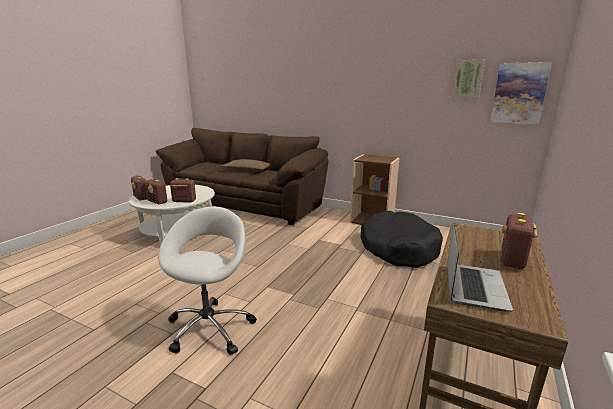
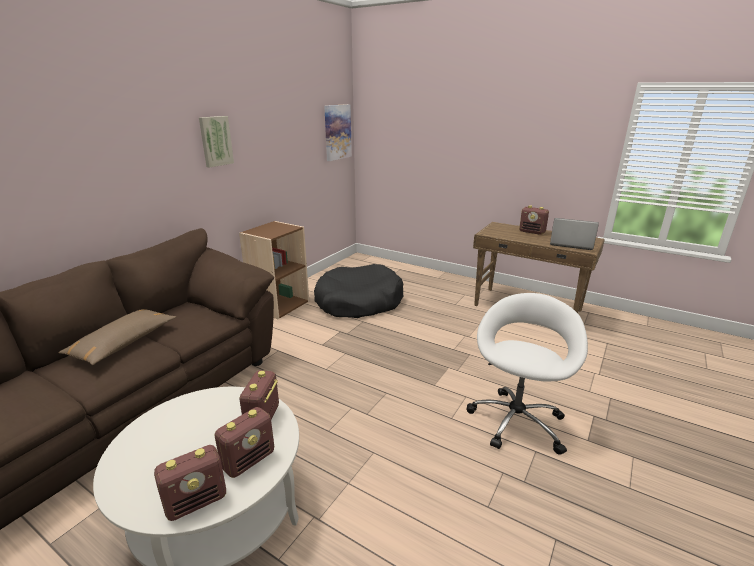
camera: 85 degrees left, 5 degrees up
(211, 327) = (517, 421): white office chair -> white office chair turned 90 degrees clockwise
(468, 79) = (308, 122): picture -> picture (215, 141)

